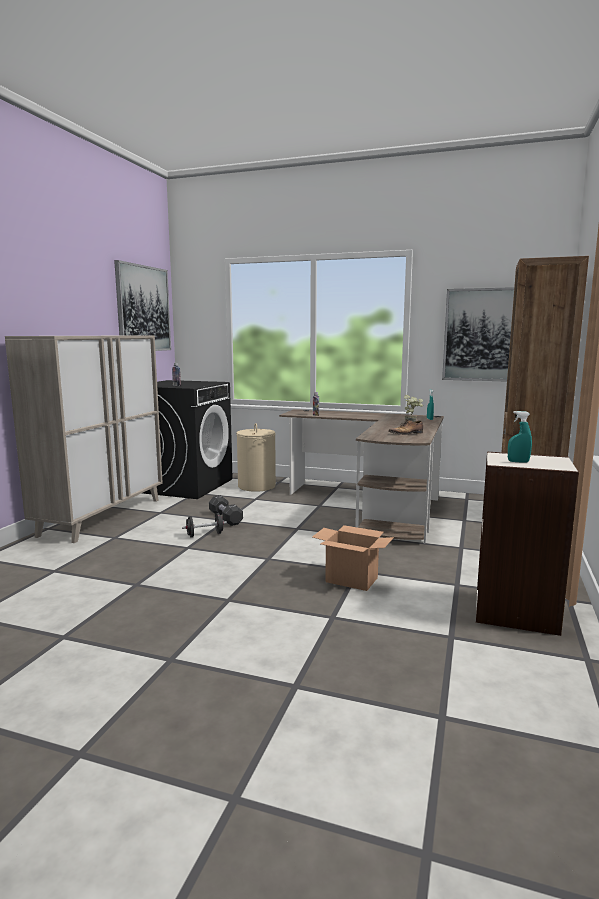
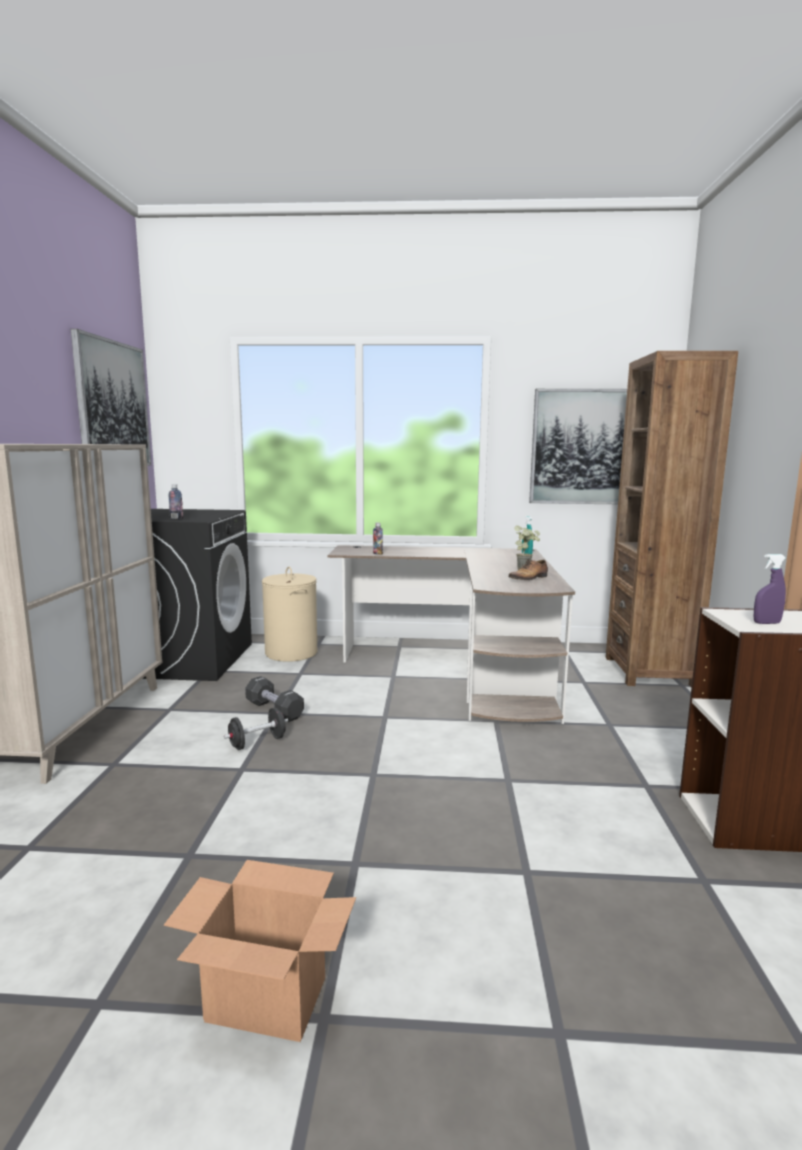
camera: 15 degrees left, 0 degrees up
(351, 580) = (509, 797): cardboard box -> cardboard box (265, 1000)
(518, 461) = (766, 623): turquoise spray bottle -> purple spray bottle

